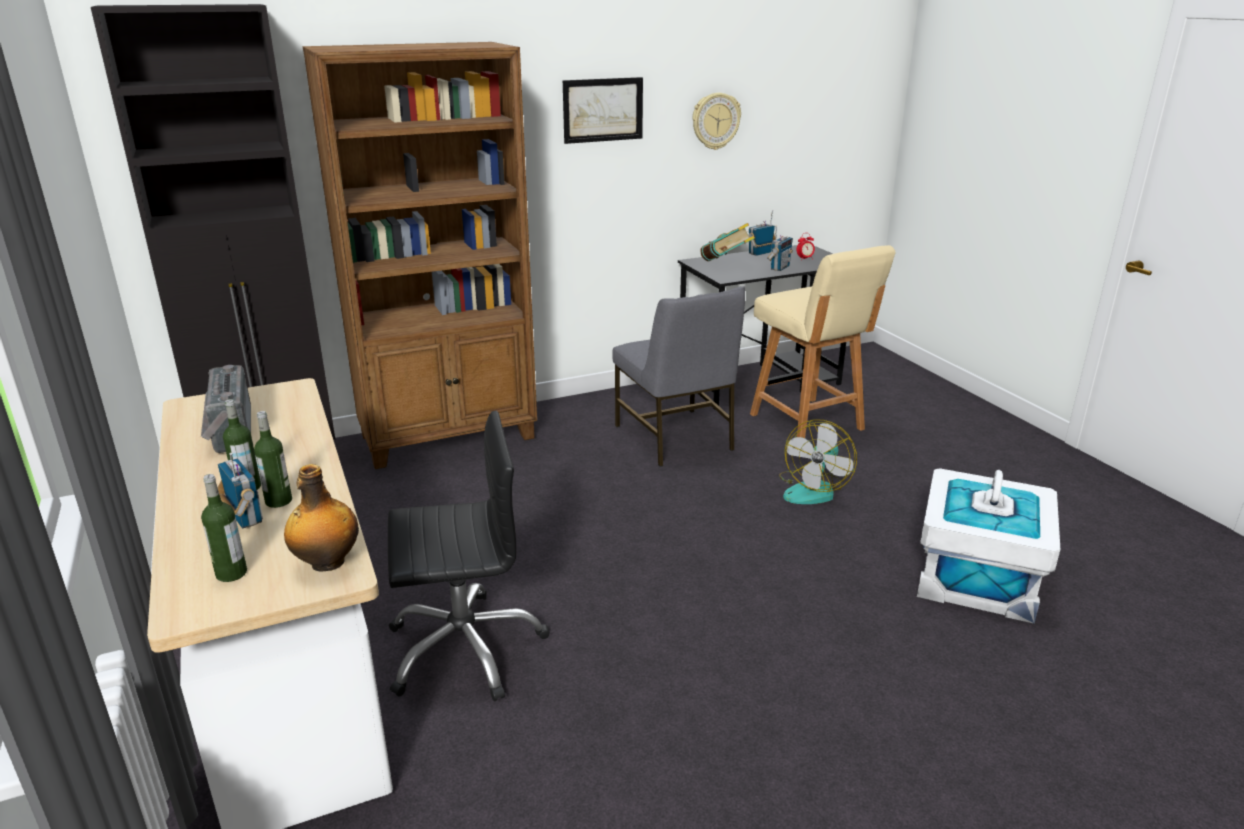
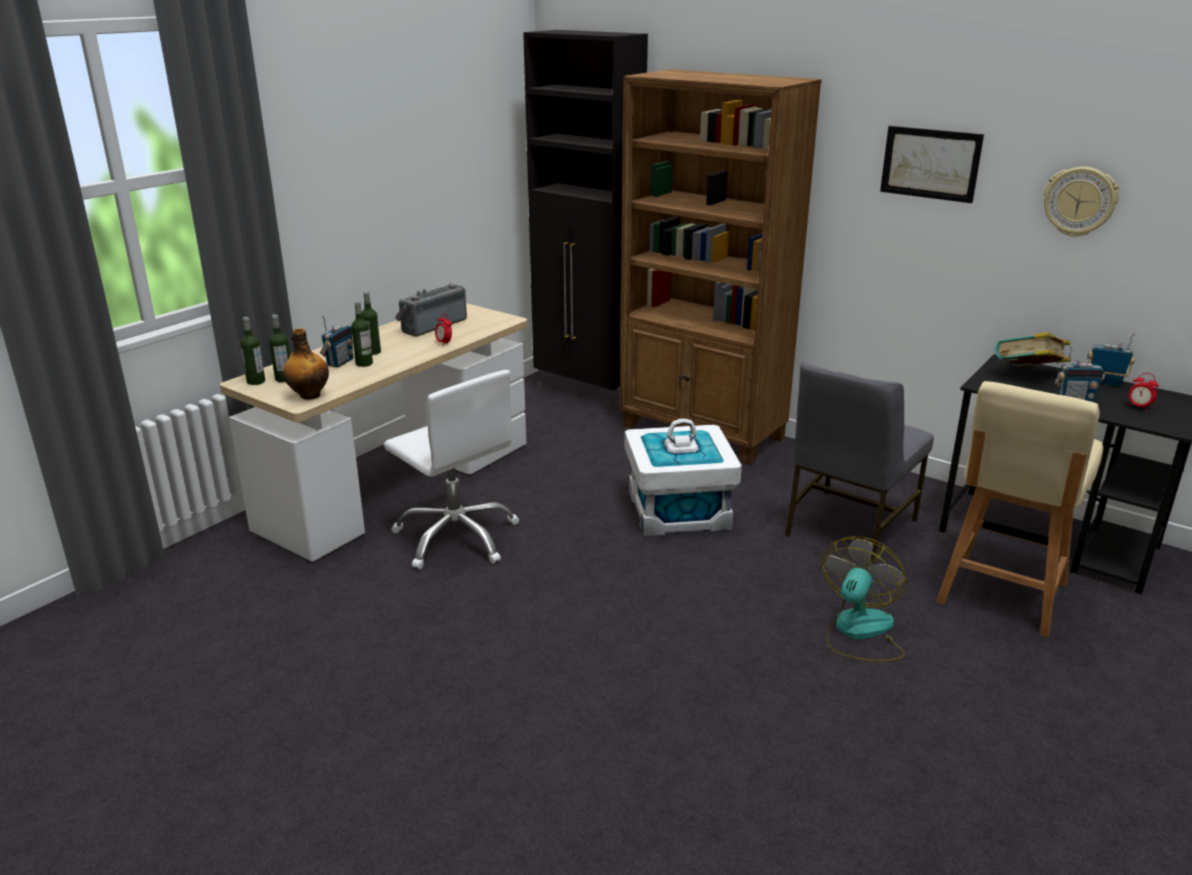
camera: 60 degrees right, 0 degrees up
(201, 601) = (256, 381): none -> bottle
(303, 437) = (444, 343): none -> alarm clock
(464, 648) = (457, 537): black office chair -> white office chair
(813, 489) = (859, 632): fan -> fan turned 120 degrees clockwise
(977, 579) = (812, 785): white storage box -> white storage box (678, 510)

